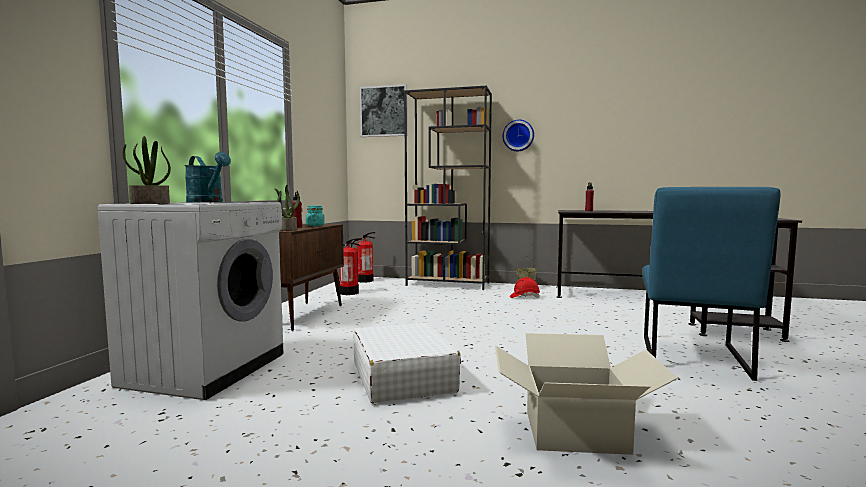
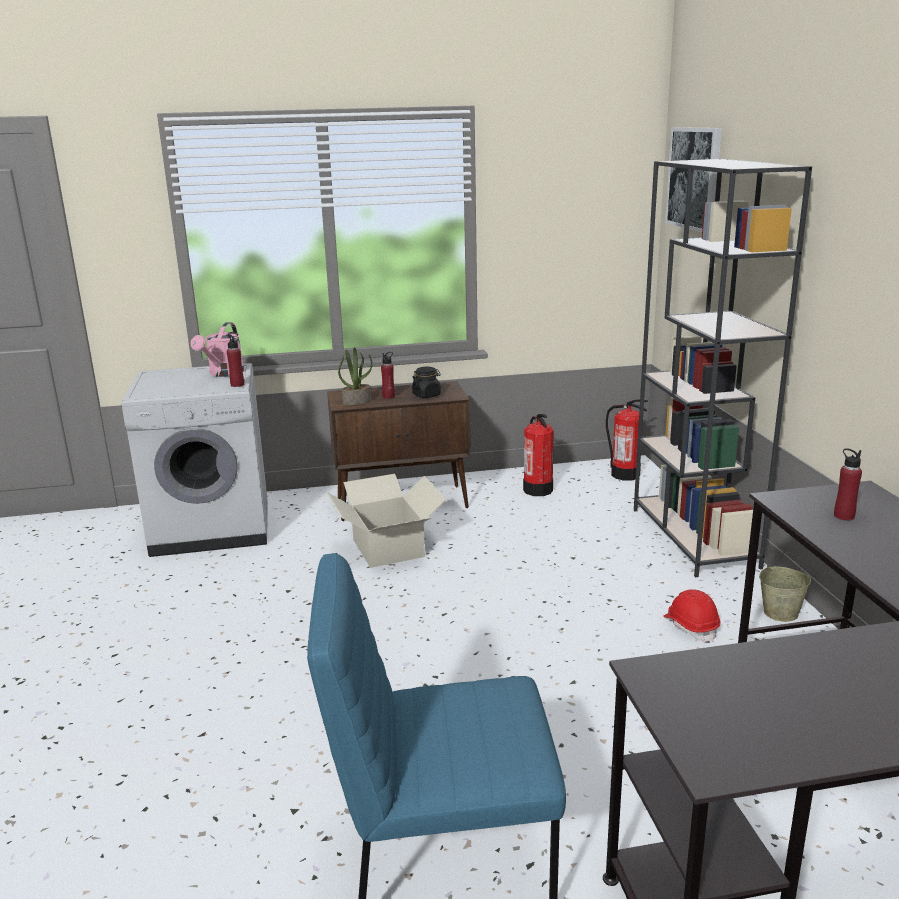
camera: 65 degrees right, 15 degrees up
(150, 203) = (151, 379): potted plant -> none
(208, 202) = (223, 373): turquoise watering can -> pink watering can
(254, 202) = (237, 384): none -> red bottle
(315, 225) = (426, 395): turquoise jar -> black jar
(403, 377) = (235, 624): white suitcase -> none
(518, 135) = (845, 276): wall clock -> none
(574, 430) = (131, 758): cardboard box -> cardboard box (389, 547)

